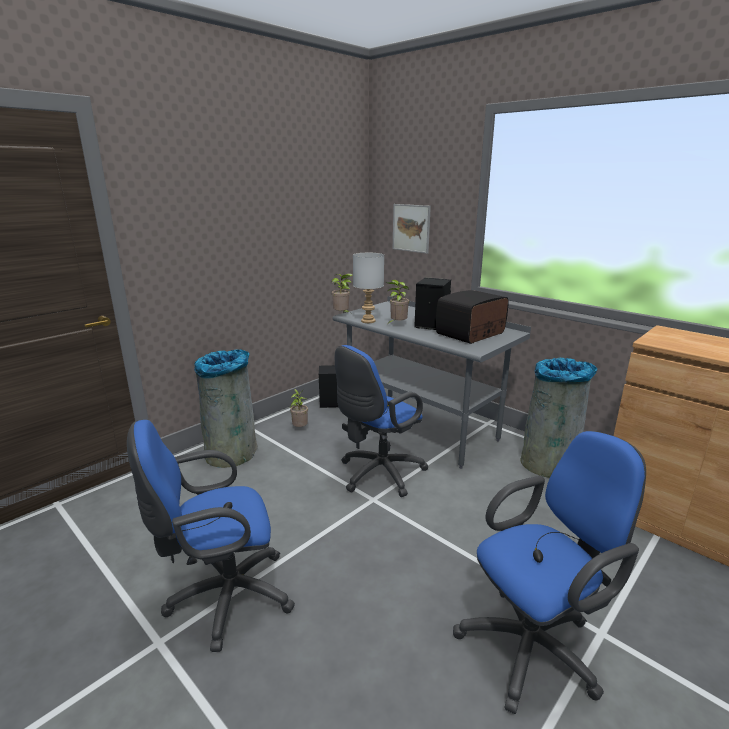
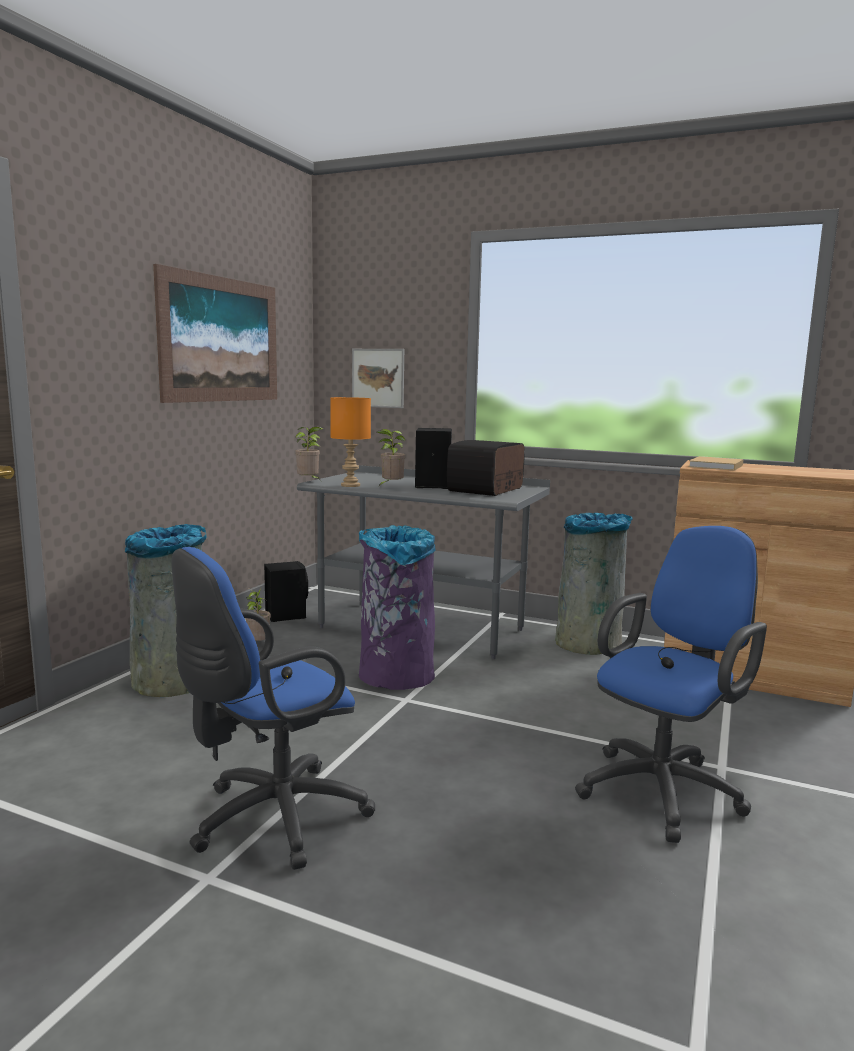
camera: 20 degrees left, 10 degrees down
(282, 206) = (221, 340): none -> picture
(368, 321) = (350, 485): grey table lamp -> orange table lamp
(378, 475) = (396, 677): blue office chair -> purple trash can
(674, 341) = (715, 466): none -> beige book

